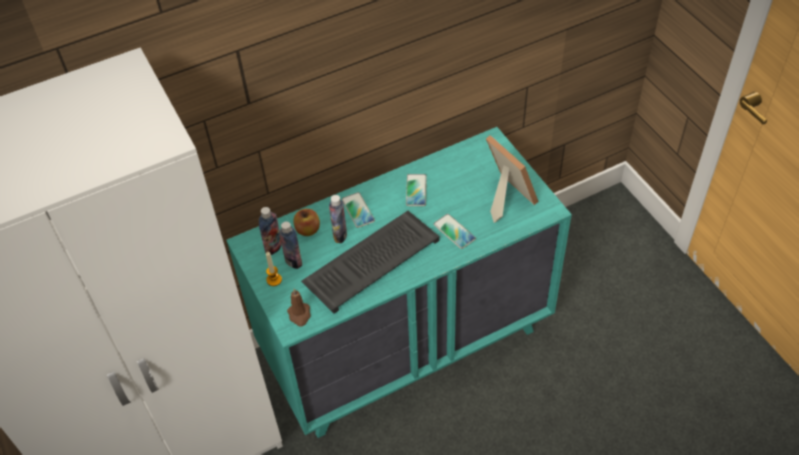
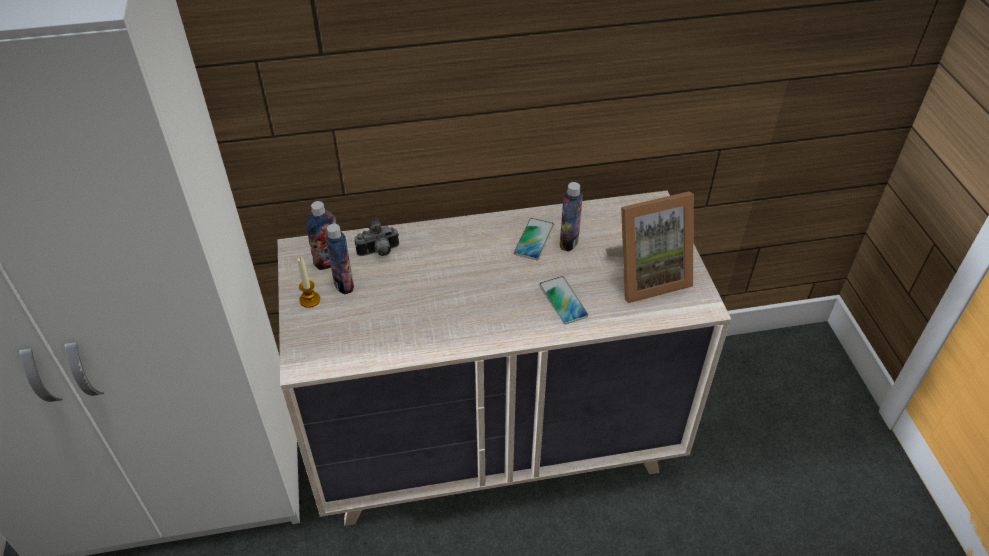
camera: 15 degrees right, 5 degrees down
(299, 315) = (320, 351): brown candle -> none
(308, 230) = (379, 252): apple -> camera
(340, 235) = (415, 268): bottle -> bottle (569, 242)
(358, 210) = (451, 245): phone -> none
(372, 260) = (441, 308): keyboard -> none
(406, 343) = (496, 441): turquoise dresser -> beige dresser
(505, 197) = (647, 275): picture frame -> picture frame turned 90 degrees clockwise

